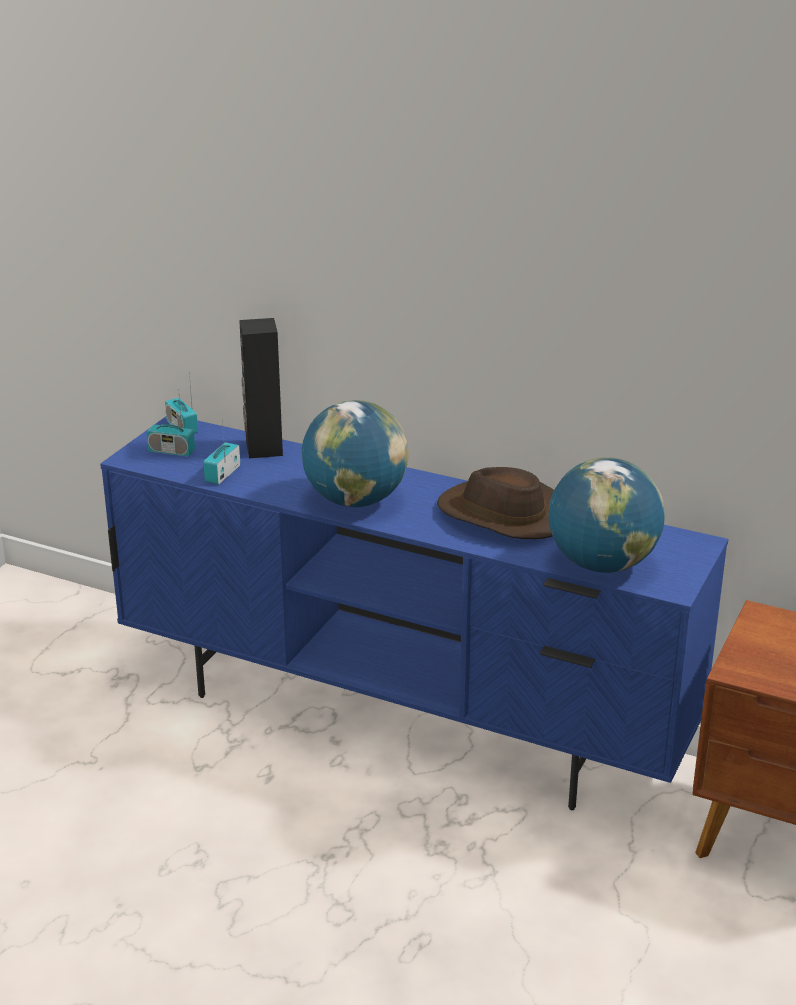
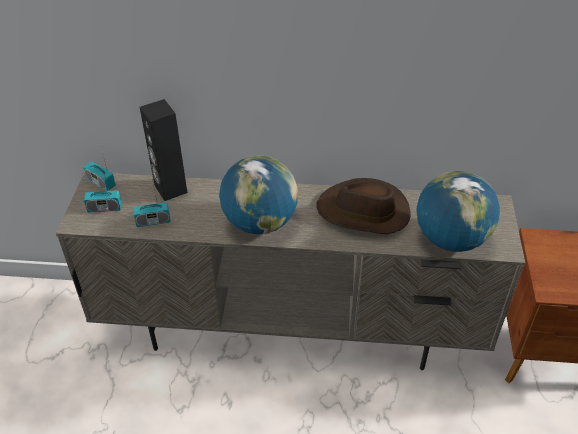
camera: 20 degrees left, 15 degrees up
(222, 474) = (153, 221): radio -> radio turned 105 degrees counterclockwise
(403, 721) = (292, 331): blue tv stand -> beige tv stand

